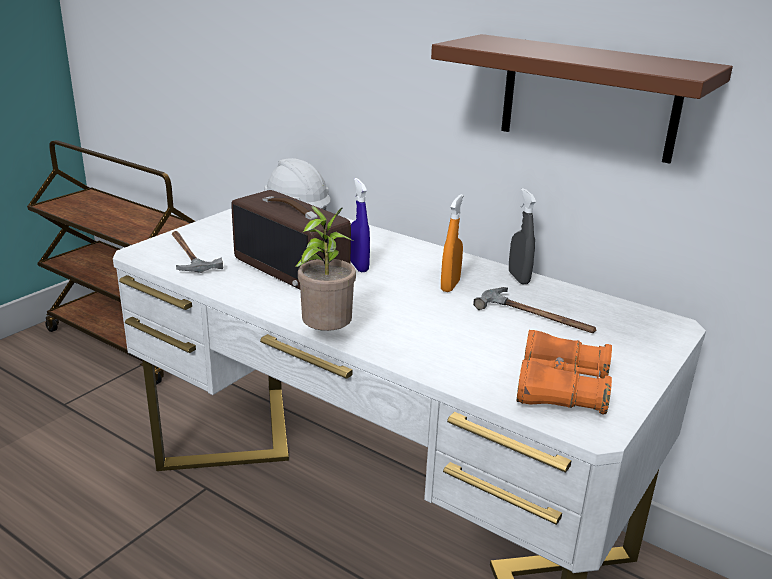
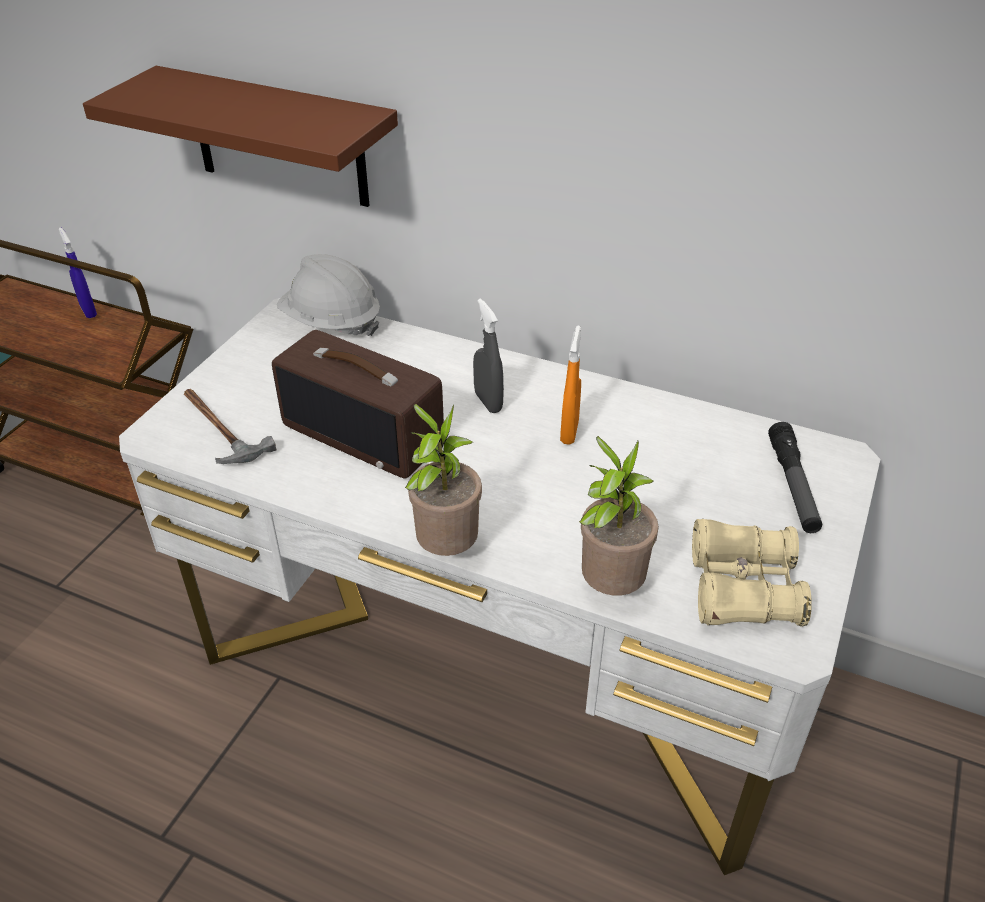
camera: 10 degrees left, 15 degrees up
(358, 266) = (447, 415): blue spray bottle -> blue spray bottle (88, 311)
(448, 373) = (609, 586): none -> potted plant
(518, 278) = (647, 403): grey spray bottle -> grey spray bottle (488, 402)
(537, 316) = (686, 469): hammer -> none
(561, 389) = (743, 589): orange binoculars -> beige binoculars
(588, 98) = (733, 187): brown shelf -> brown shelf (278, 138)
(624, 336) = (793, 485): none -> flashlight

